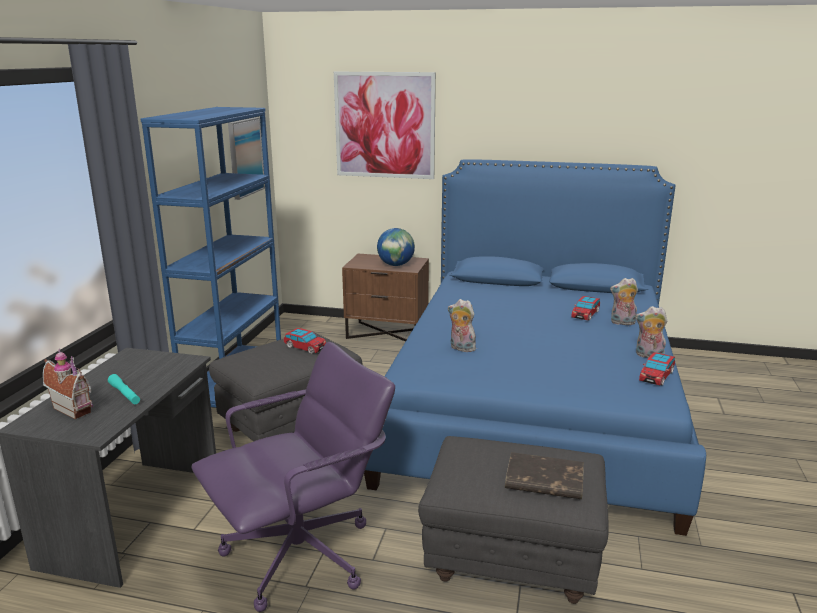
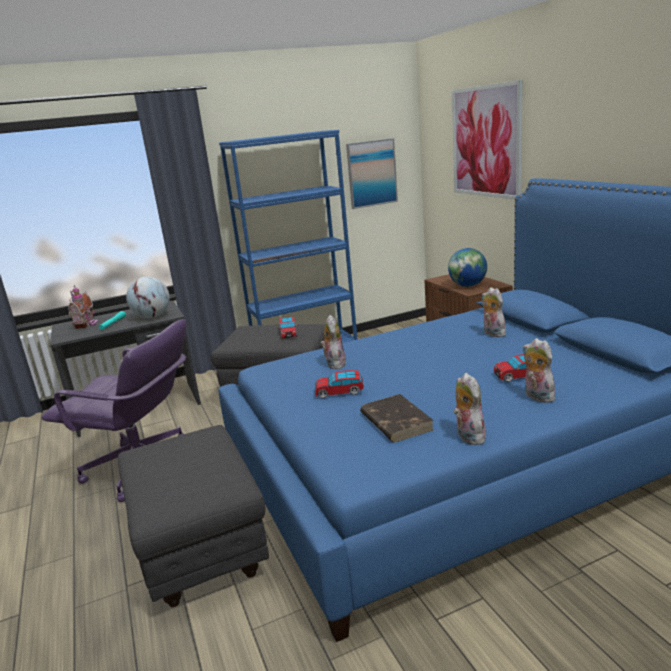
camera: 55 degrees right, 0 degrees up
(164, 370) = (152, 317): none -> globe
(503, 295) = (492, 334): none -> plush toy
(543, 480) = (173, 482): brown book -> brown book (395, 421)
(656, 376) = (418, 456): toy car -> toy car (339, 392)

